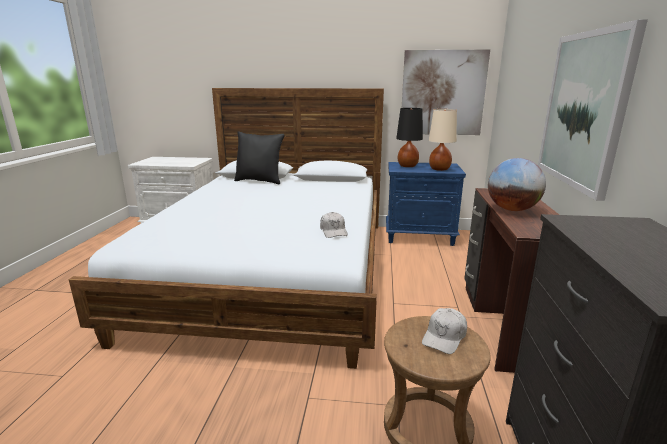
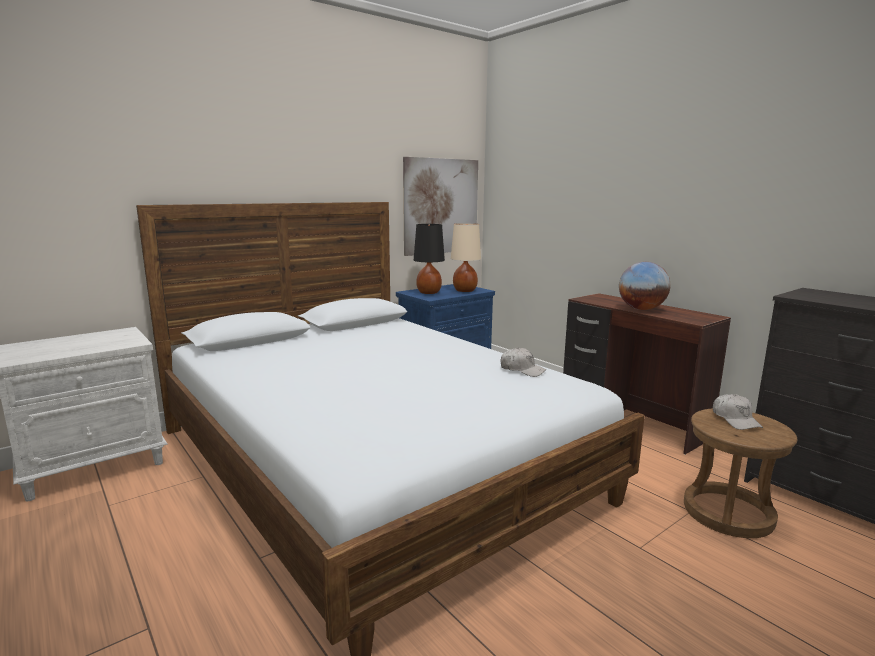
camera: 45 degrees left, 5 degrees down
(260, 181) = (277, 344): black pillow -> none
(583, 110) = (675, 217): picture -> none

